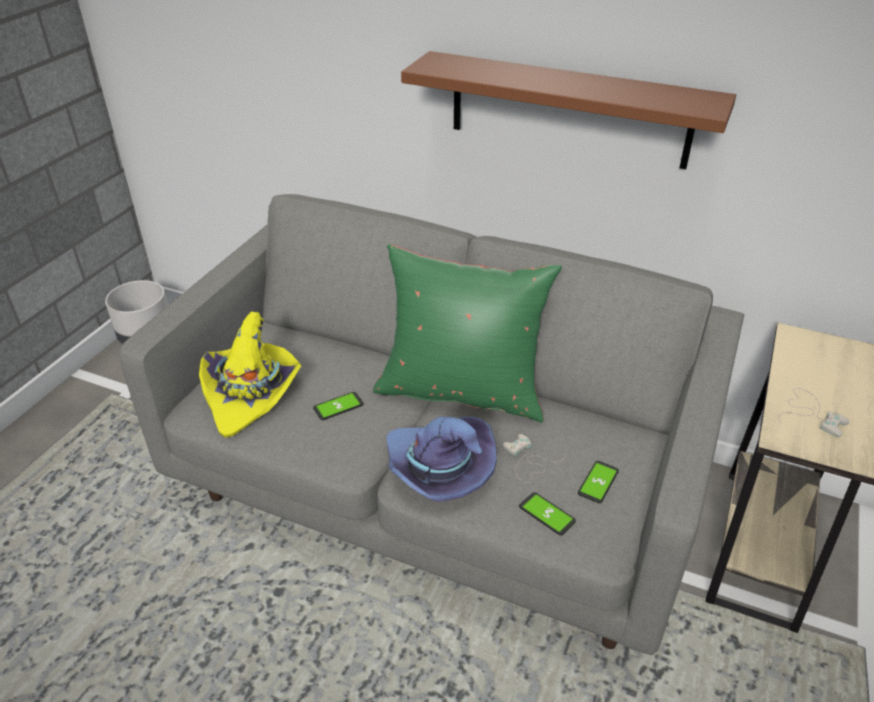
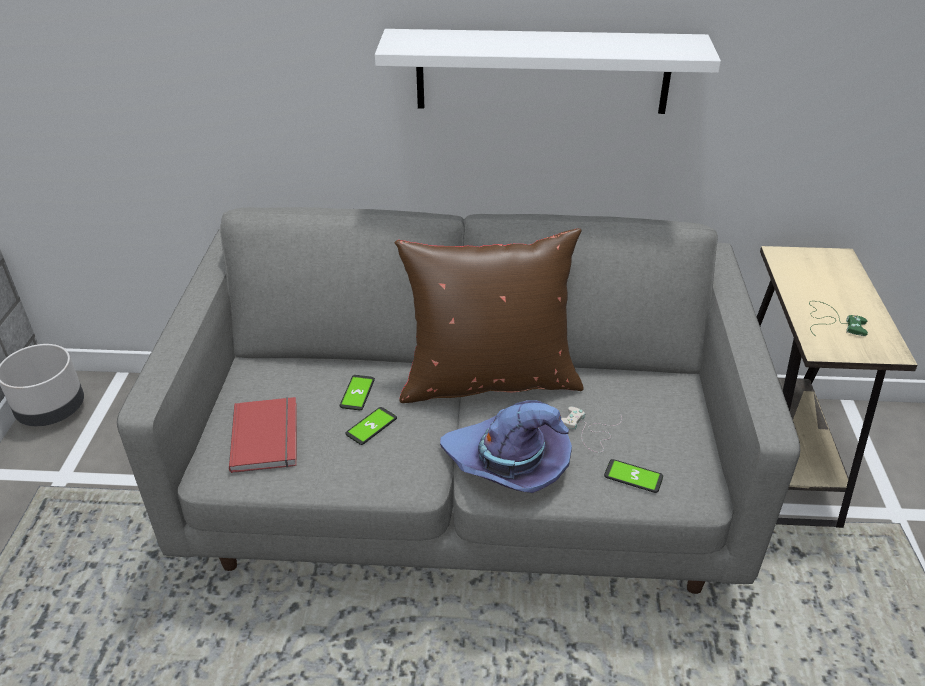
camera: 20 degrees left, 0 degrees up
(252, 393) = (268, 436): yellow hat -> red book
(462, 391) = (489, 379): green pillow -> brown pillow
(568, 110) = (542, 71): brown shelf -> white shelf
(598, 482) = (662, 434): phone -> phone (357, 393)
(810, 413) = (832, 321): white game controller -> green game controller

